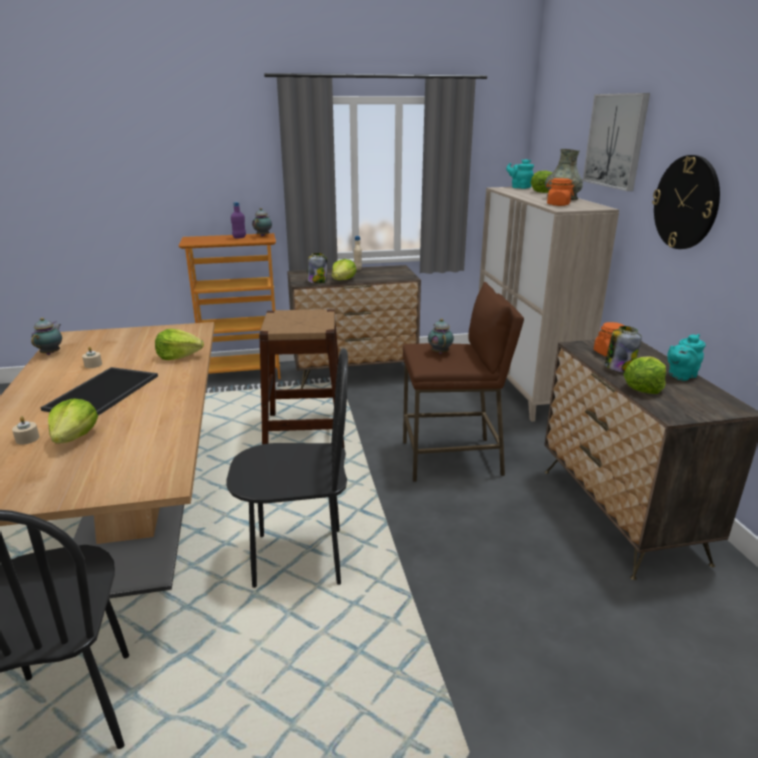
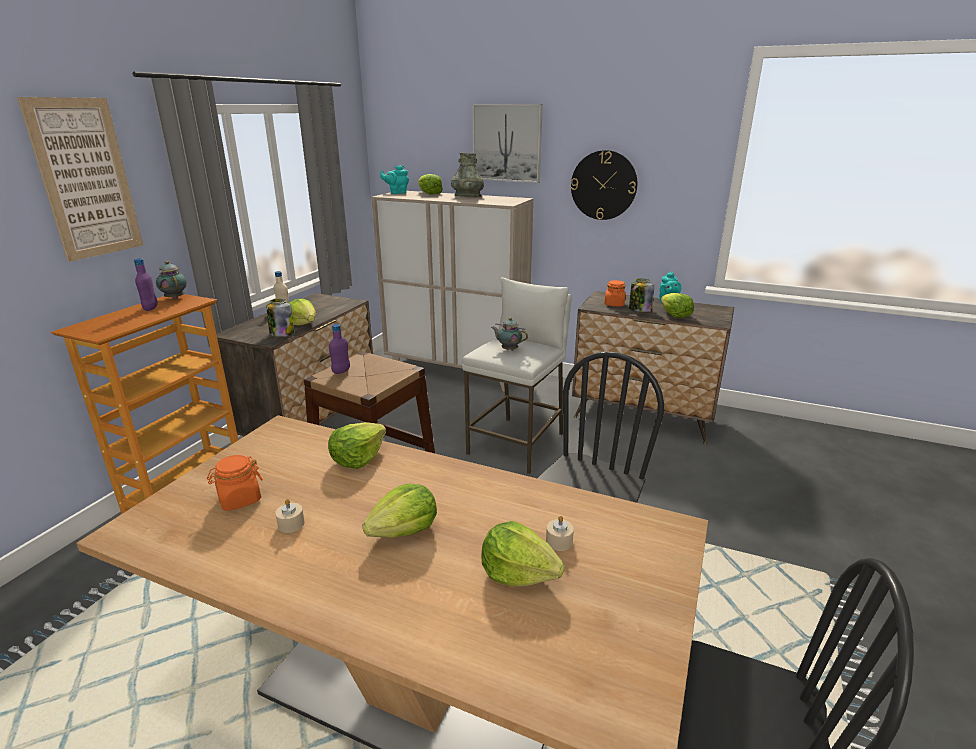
camera: 55 degrees left, 0 degrees up
(27, 439) = (486, 615): beige candle -> beige candle (559, 541)
(52, 353) = (180, 555): teapot -> none
(103, 393) = (404, 530): tray -> lettuce
(227, 145) = (86, 179): none -> picture
(291, 314) = (341, 371): none -> purple bottle
(452, 459) = (517, 443): brown stool -> white stool
(558, 204) = (490, 201): orange jar -> orange jar (239, 499)

